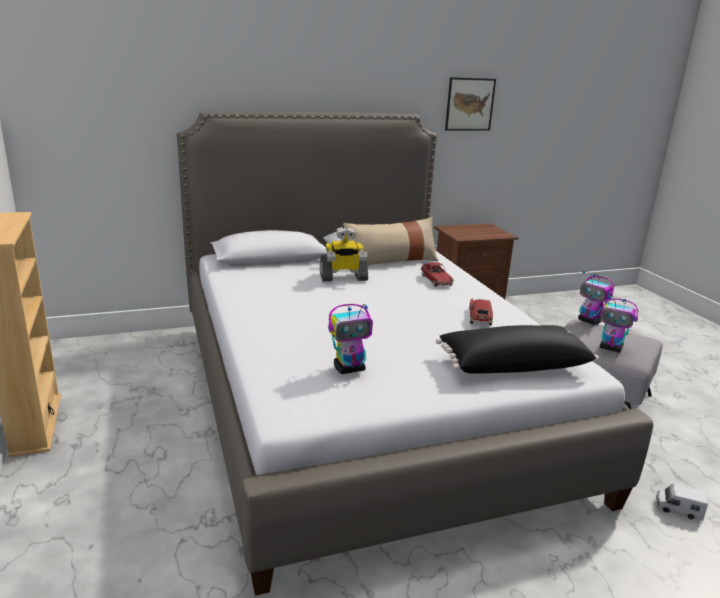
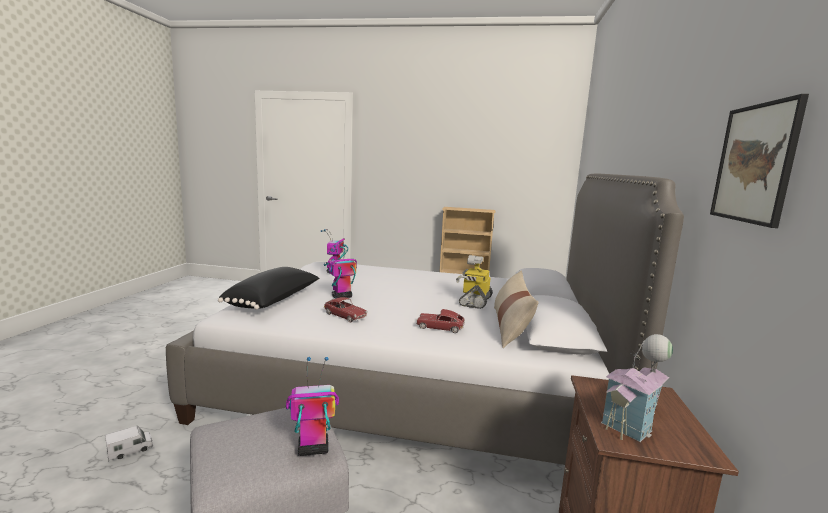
camera: 120 degrees right, 10 degrees down
(484, 232) = (634, 421): none -> toy house
(611, 348) = (248, 417): toy robot -> toy robot (341, 297)

